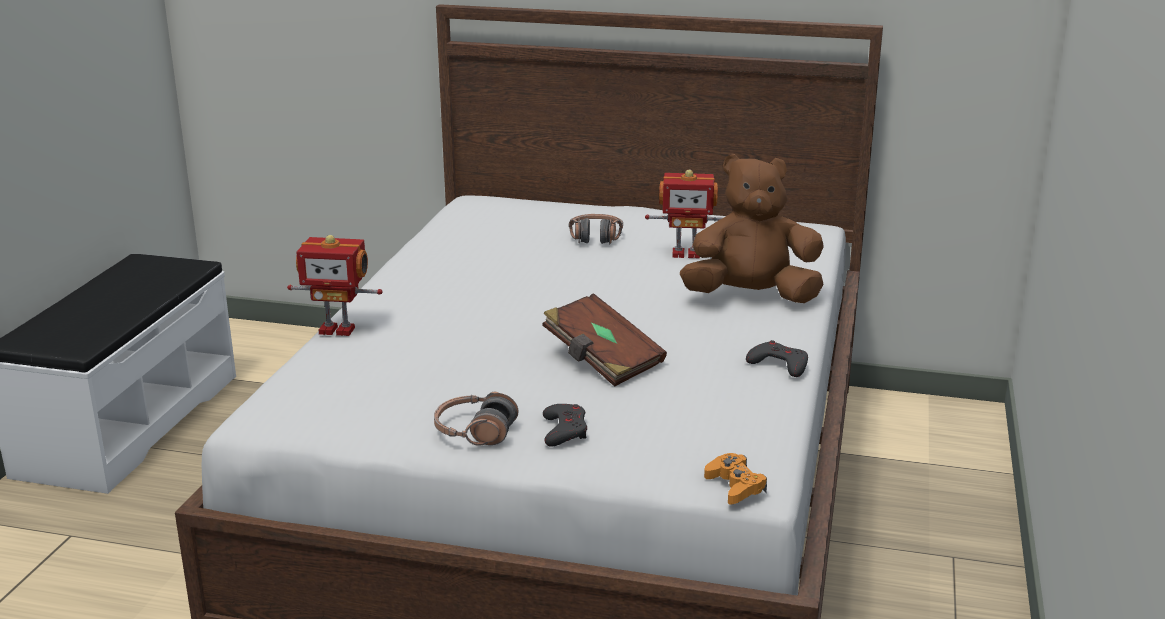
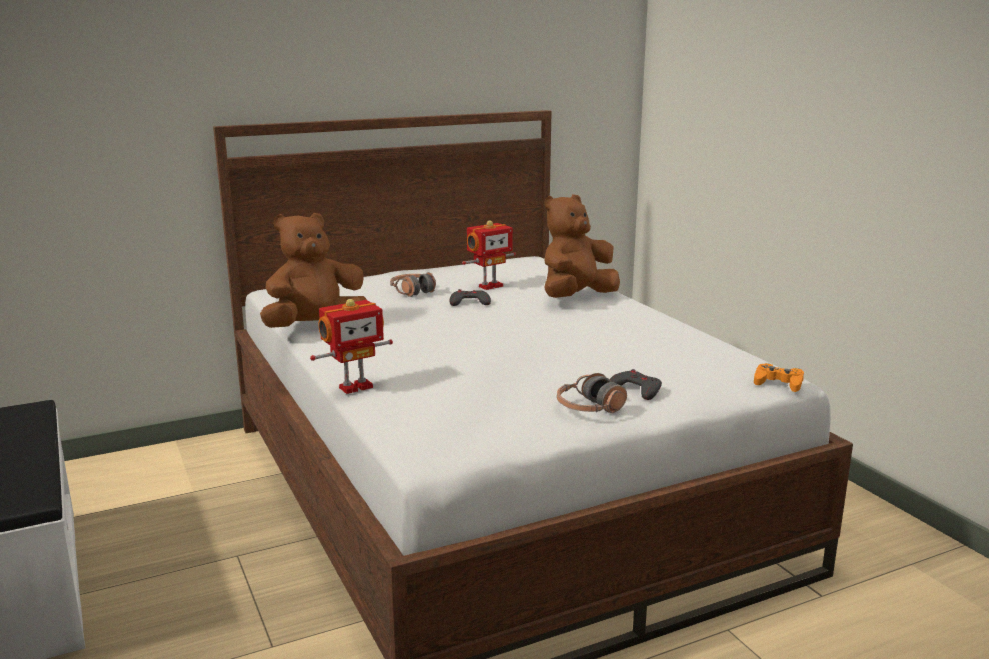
camera: 40 degrees left, 5 degrees down
(429, 253) = (315, 327): none -> brown plush toy
(602, 360) = (571, 350): brown book -> none
(779, 364) = (666, 323): grey game controller -> grey game controller (469, 302)

